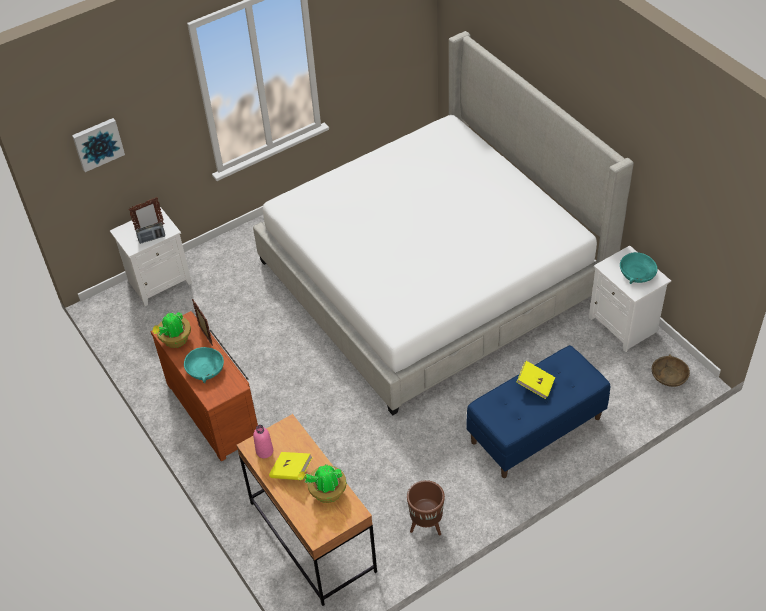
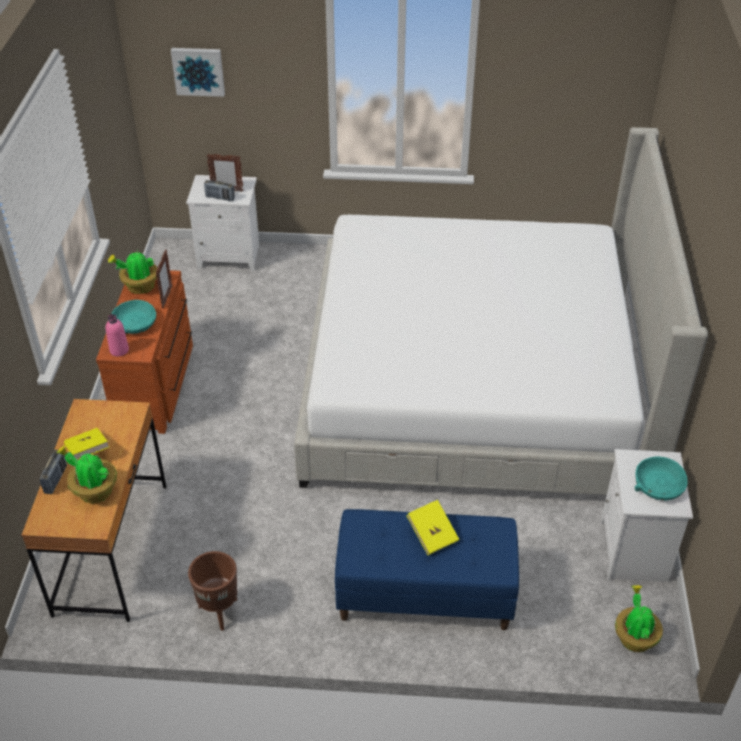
camera: 35 degrees right, 5 degrees down
(264, 451) = (88, 419): pink bottle -> pink bottle (119, 350)
(292, 503) = (56, 479): none -> radio
(669, 375) = (634, 637): brown bowl -> potted plant

